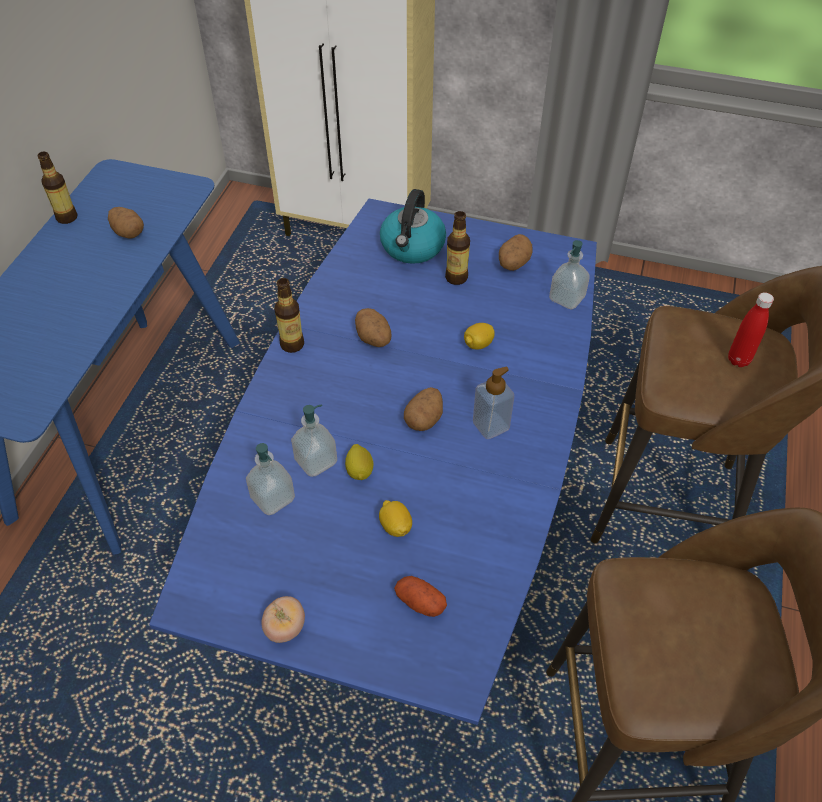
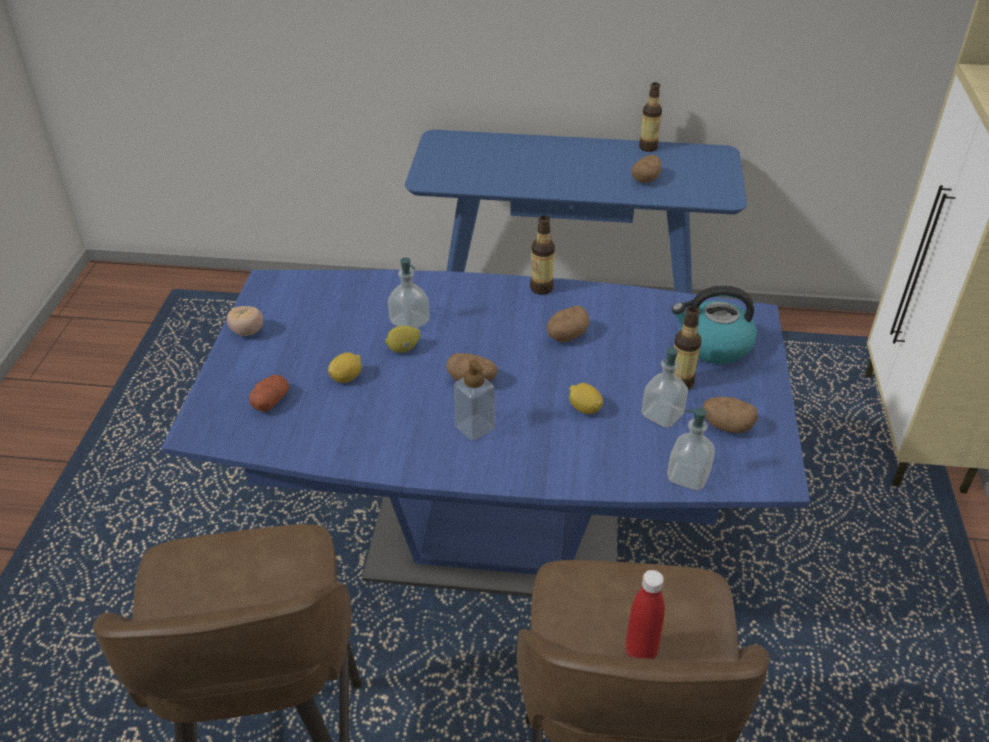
camera: 80 degrees right, 10 degrees down
(273, 498) = (367, 306): soap dispenser -> soap dispenser (662, 415)

